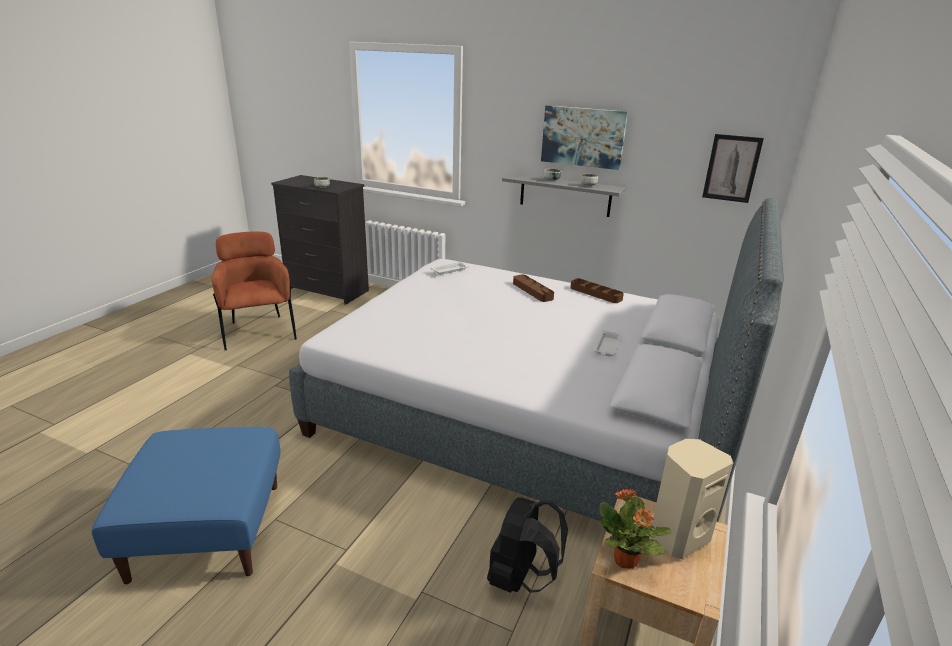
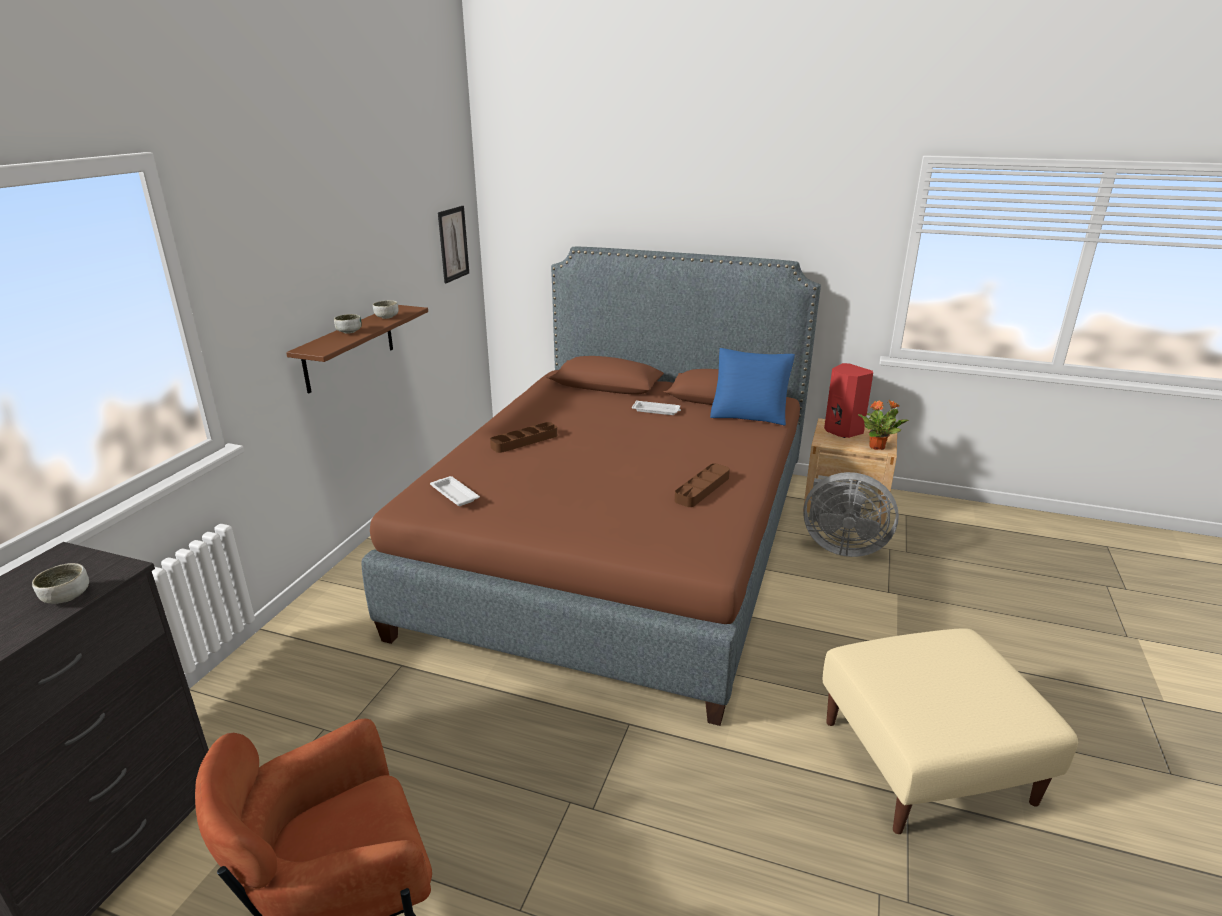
camera: 95 degrees left, 0 degrees up
(208, 530) = (926, 759): blue ottoman -> beige ottoman
(521, 578) = (841, 546): black backpack -> grey fan
(527, 416) = (620, 546): grey bed -> brown bed
(565, 195) = (349, 348): grey shelf -> brown shelf
(583, 137) = (347, 258): picture -> none
(595, 293) = (526, 410): brown tray -> brown tray (702, 489)
(608, 398) = (749, 414): none -> blue pillow
(677, 536) = (842, 431): beige speaker -> red speaker

